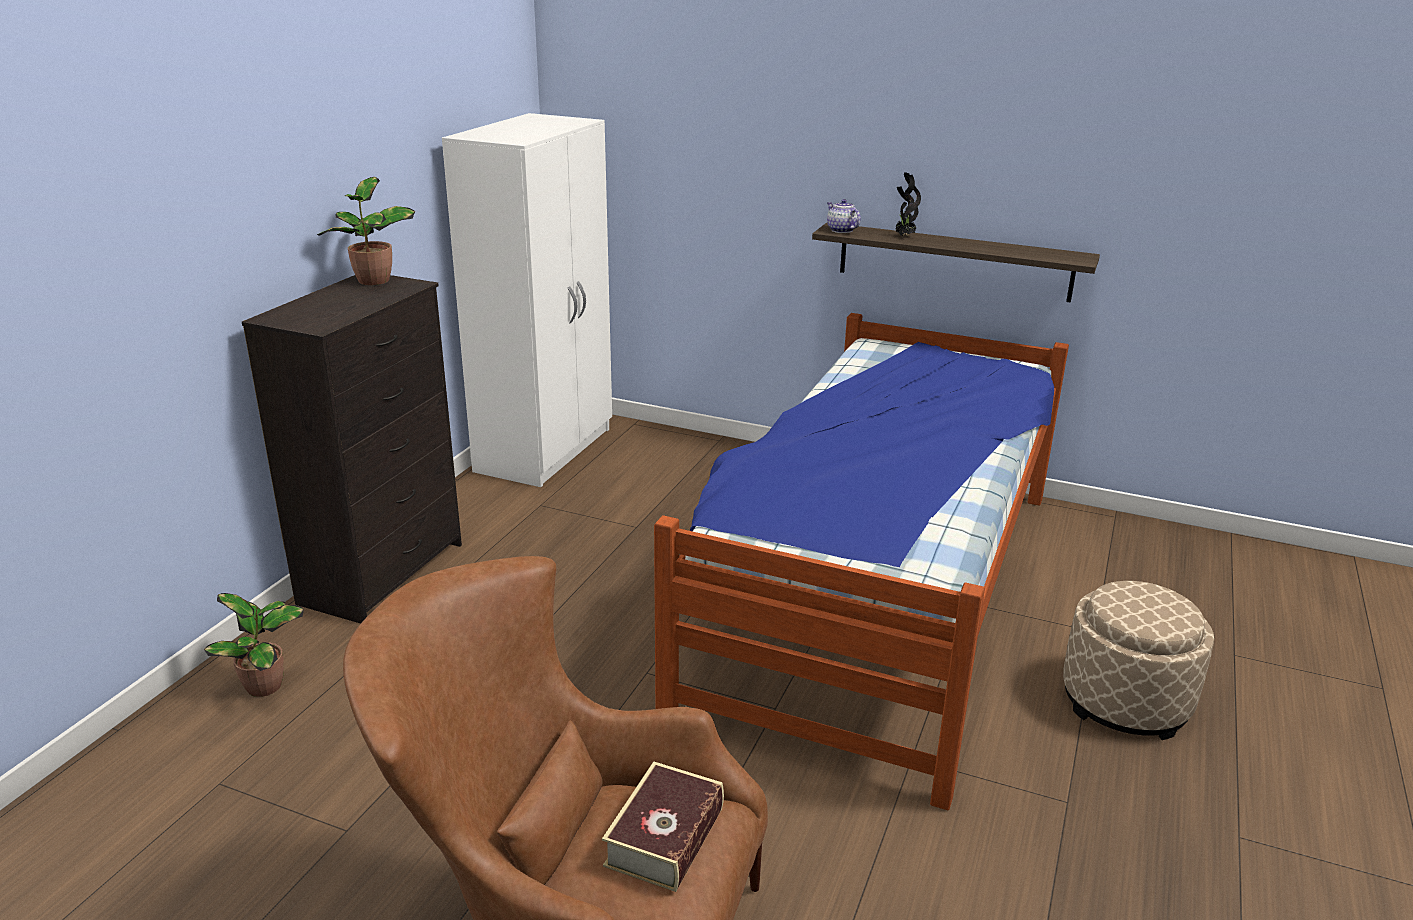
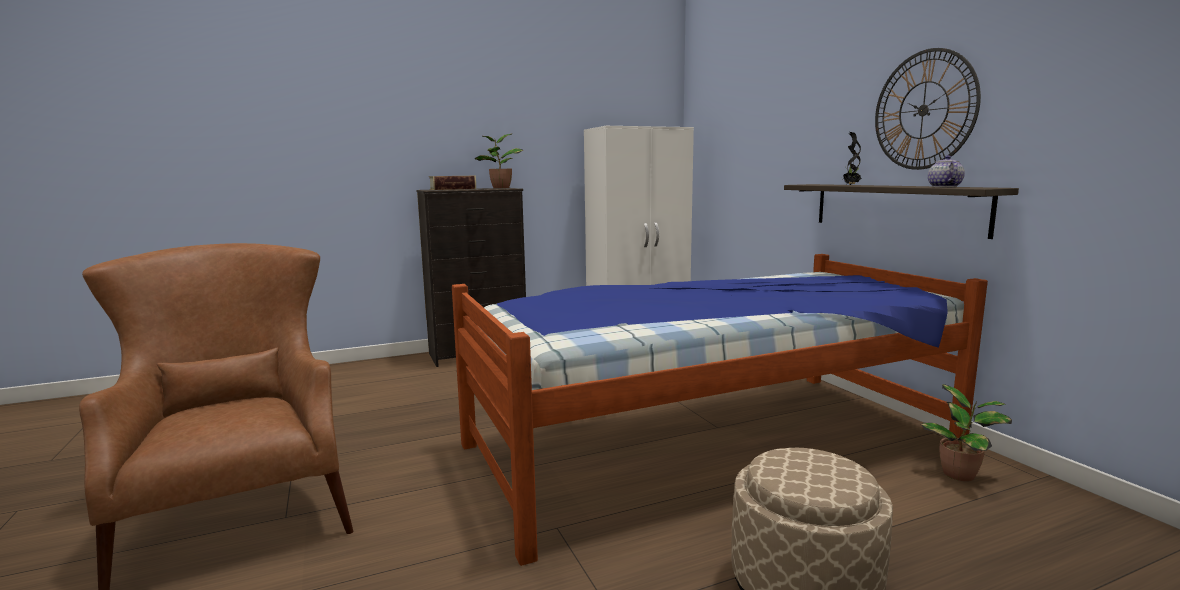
camera: 45 degrees right, 15 degrees down
(267, 686) = (366, 372): potted plant -> potted plant (961, 475)
(665, 837) = (235, 419): book -> book (452, 189)
(841, 230) = (809, 184): teapot -> teapot (943, 187)
(994, 156) = (923, 110): none -> wall clock

